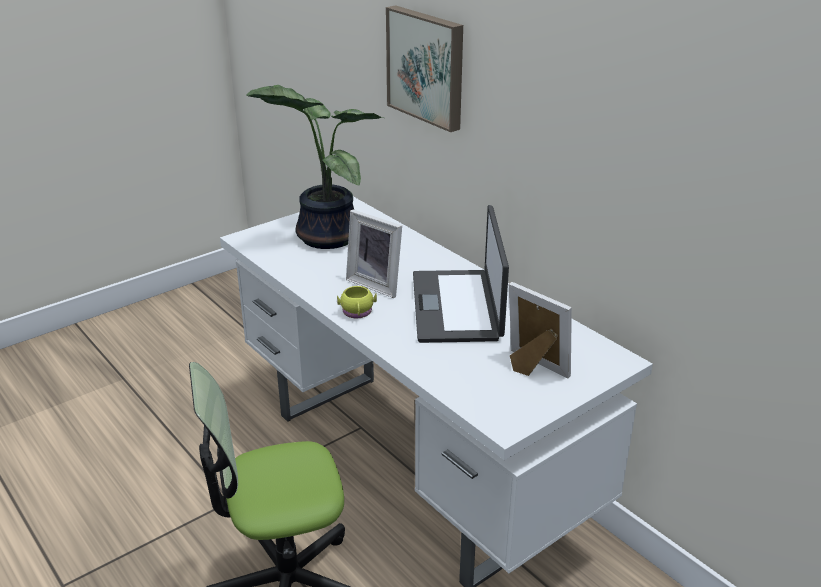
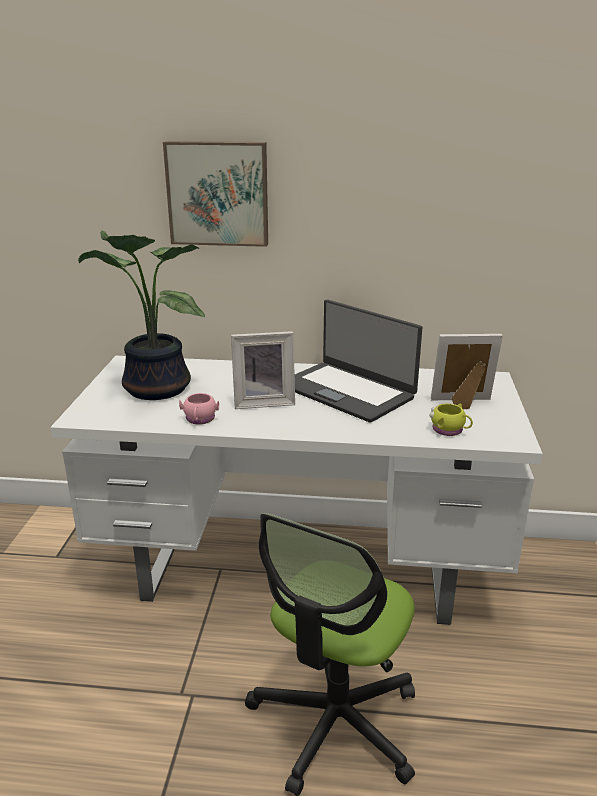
camera: 45 degrees left, 5 degrees down
(309, 276) = (200, 420): none -> pink mug
(357, 313) = (289, 425): yellow mug -> yellow mug (450, 430)

